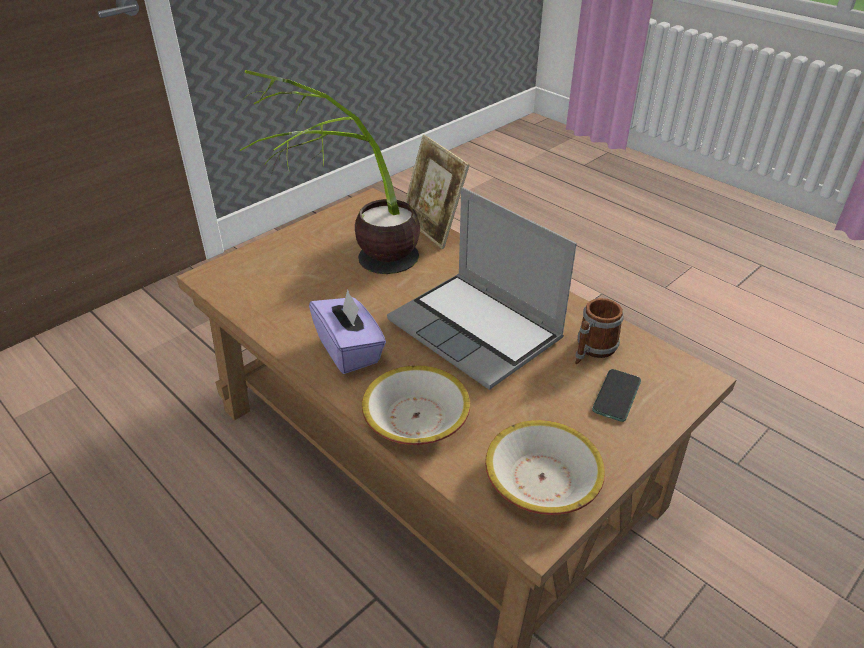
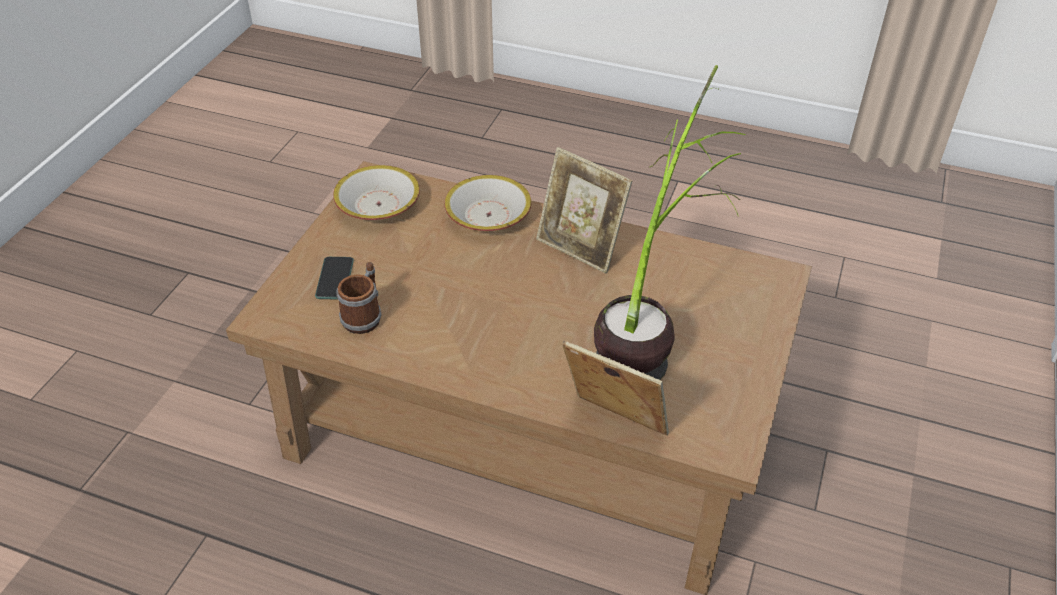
camera: 155 degrees right, 5 degrees up
(349, 350) = (580, 248): purple tissue box -> picture frame
(477, 331) = (480, 301): laptop -> none

